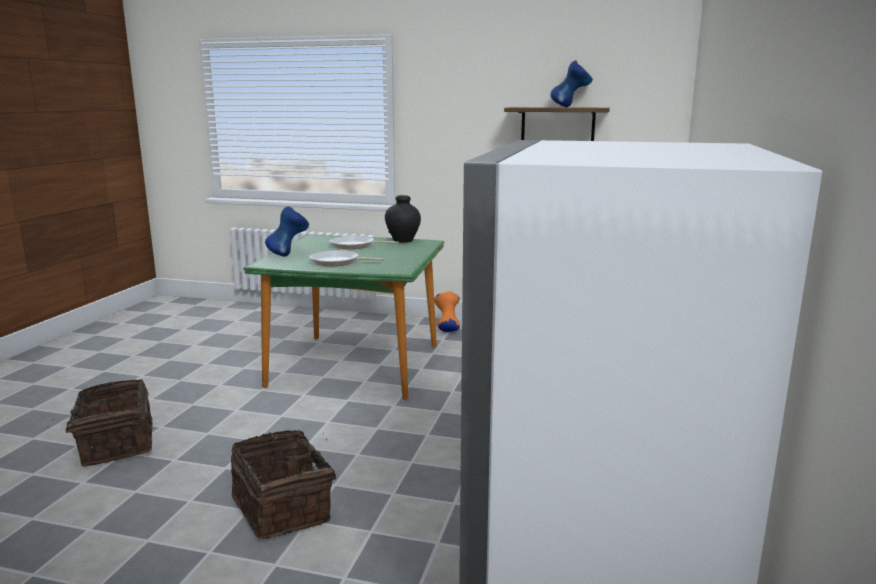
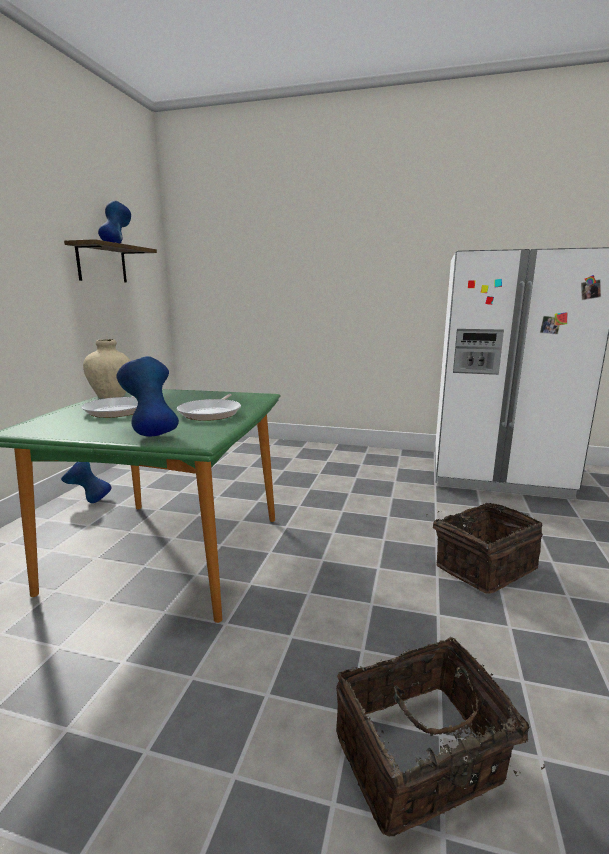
camera: 90 degrees left, 0 degrees up
(403, 241) = (111, 396): black vase -> beige vase
(447, 330) = (89, 502): orange vase -> blue vase

